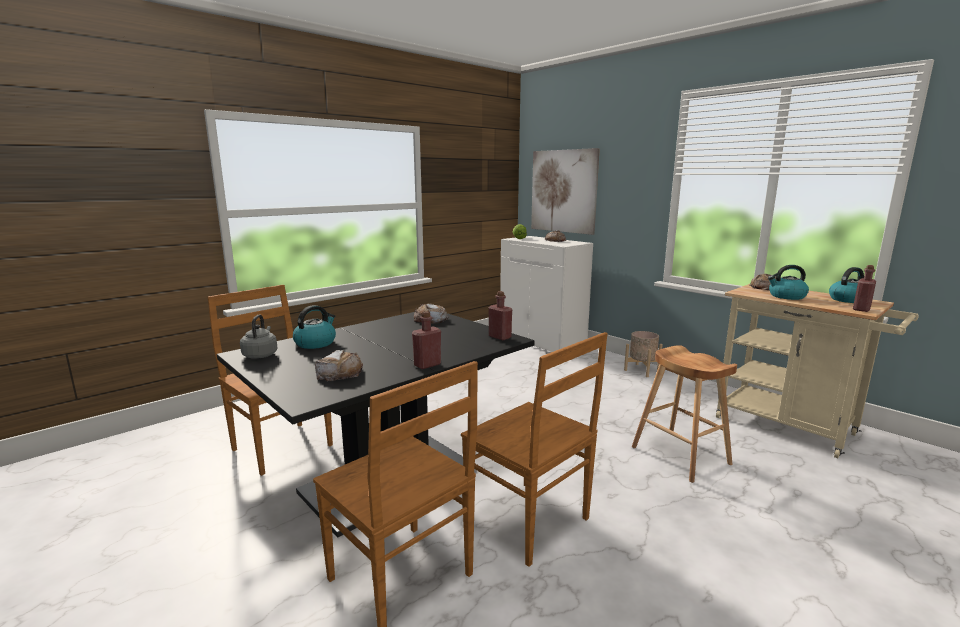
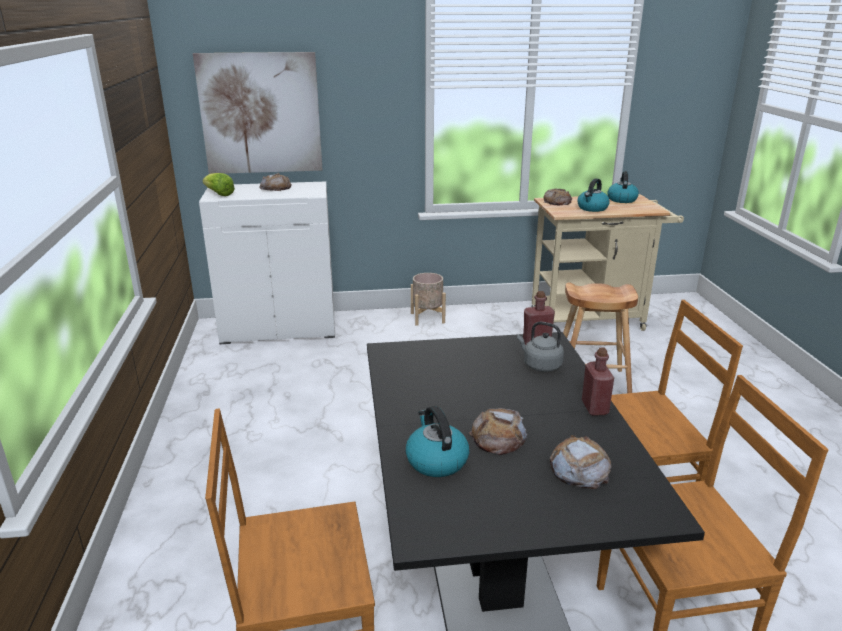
camera: 55 degrees left, 10 degrees up
(261, 355) = (446, 517): grey kettle -> grey kettle (540, 365)
(430, 319) = (421, 358): bread -> bread (498, 437)
(861, 309) = (649, 207): red bottle -> none

